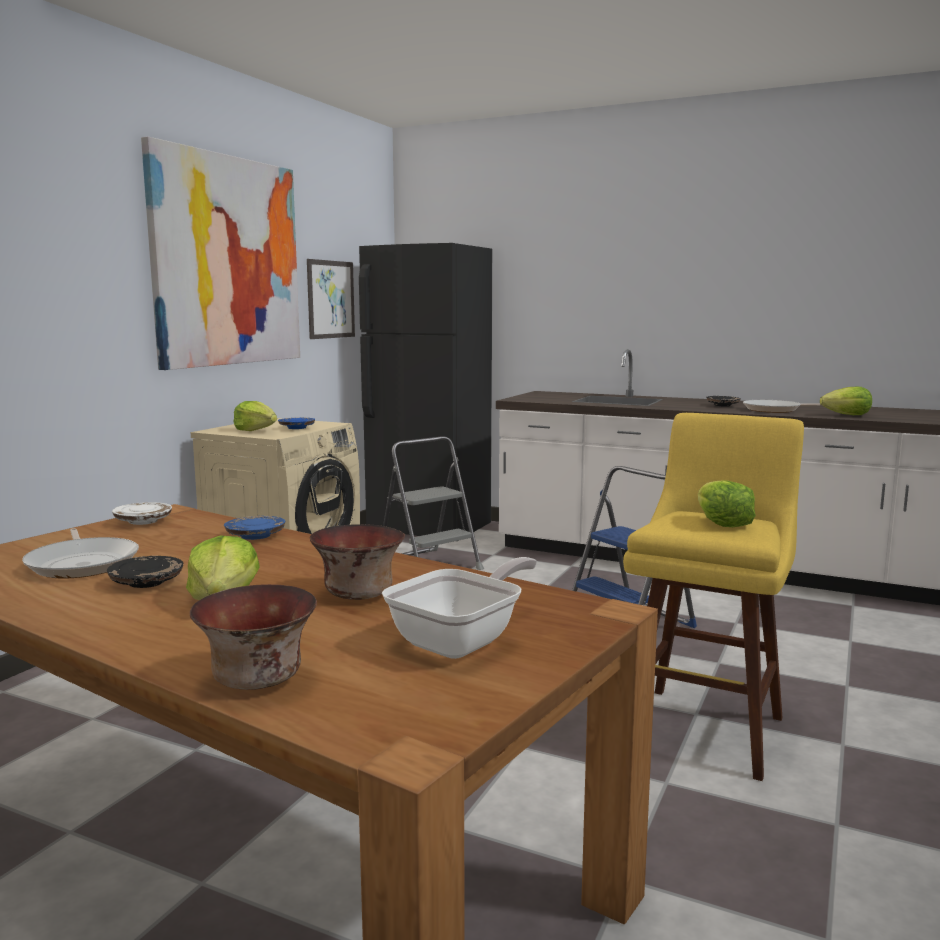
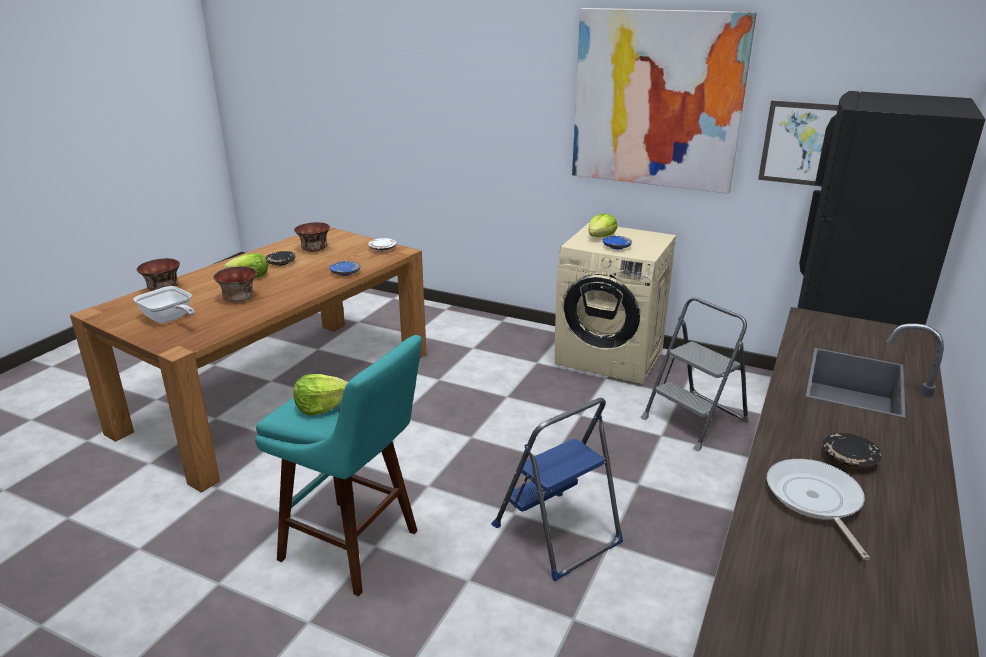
camera: 90 degrees right, 15 degrees up
(83, 563) = (315, 250): frying pan -> bowl
(706, 725) = (356, 548): yellow stool -> turquoise stool
(847, 415) = (780, 567): lettuce -> none

